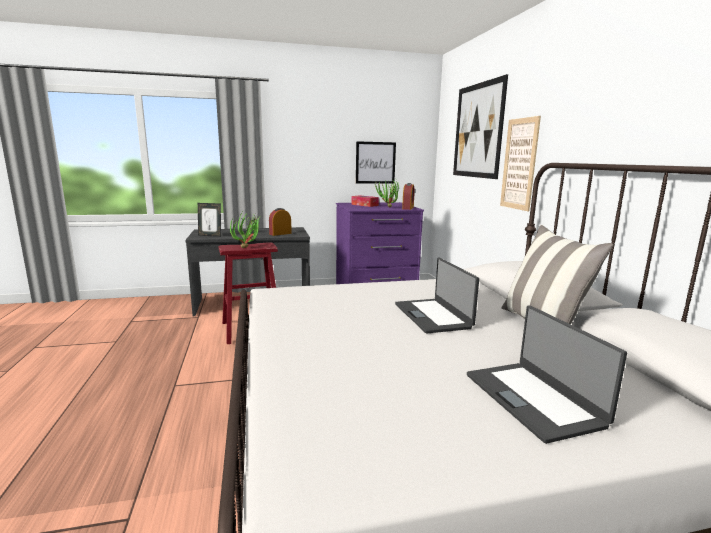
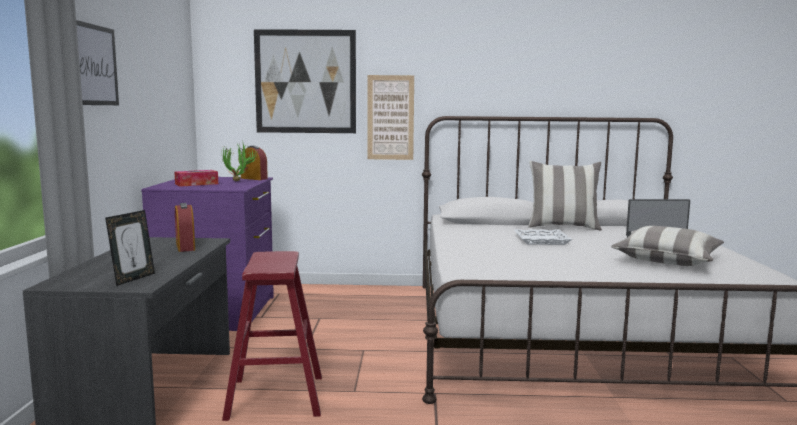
camera: 75 degrees left, 5 degrees down
(248, 247) = (283, 261): potted plant -> none
(372, 386) = (666, 261): none -> pillow
(375, 162) = (161, 120): picture -> picture (95, 65)
(433, 315) = (541, 240): laptop -> white tray

